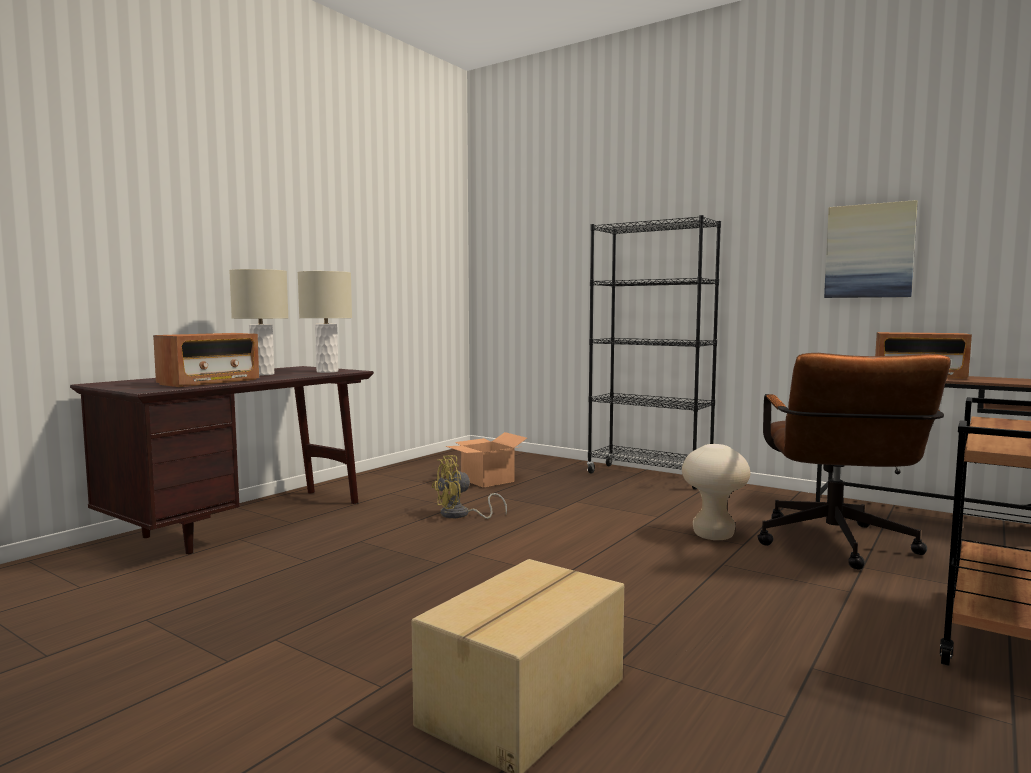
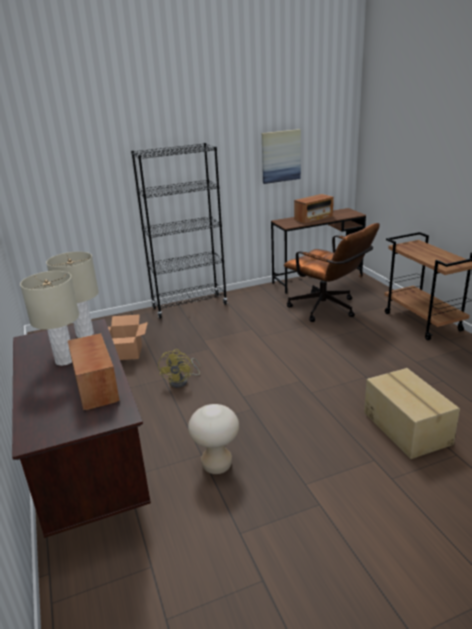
camera: 55 degrees left, 20 degrees up
(713, 535) = (290, 327): beige stool -> beige stool (217, 465)

